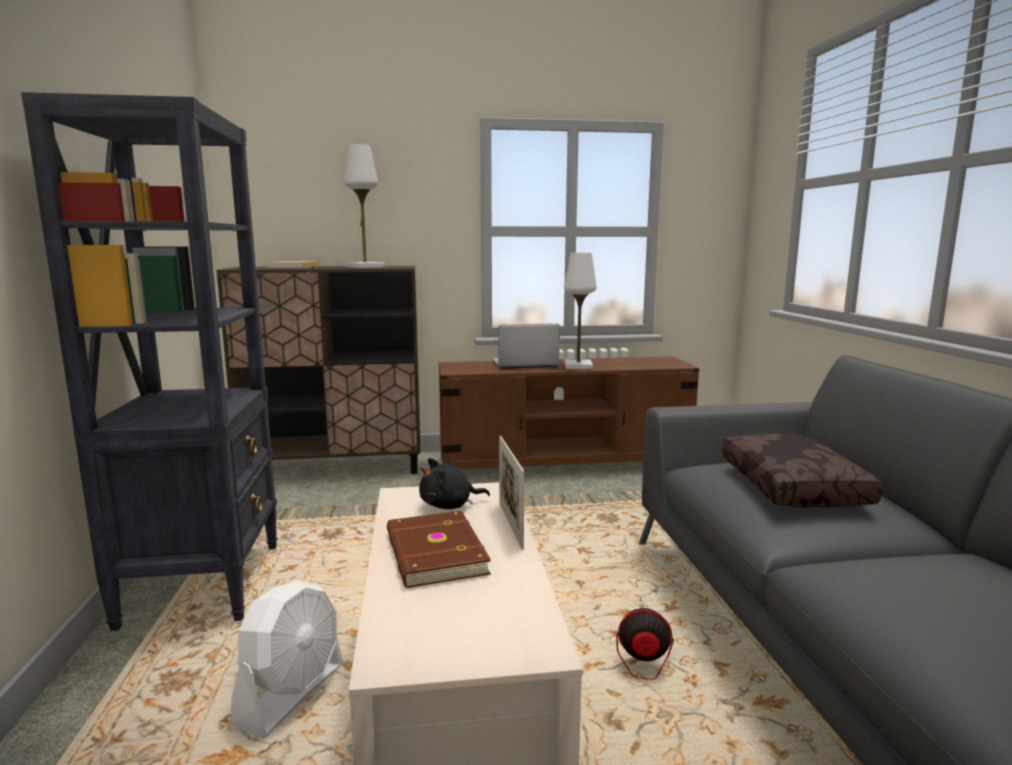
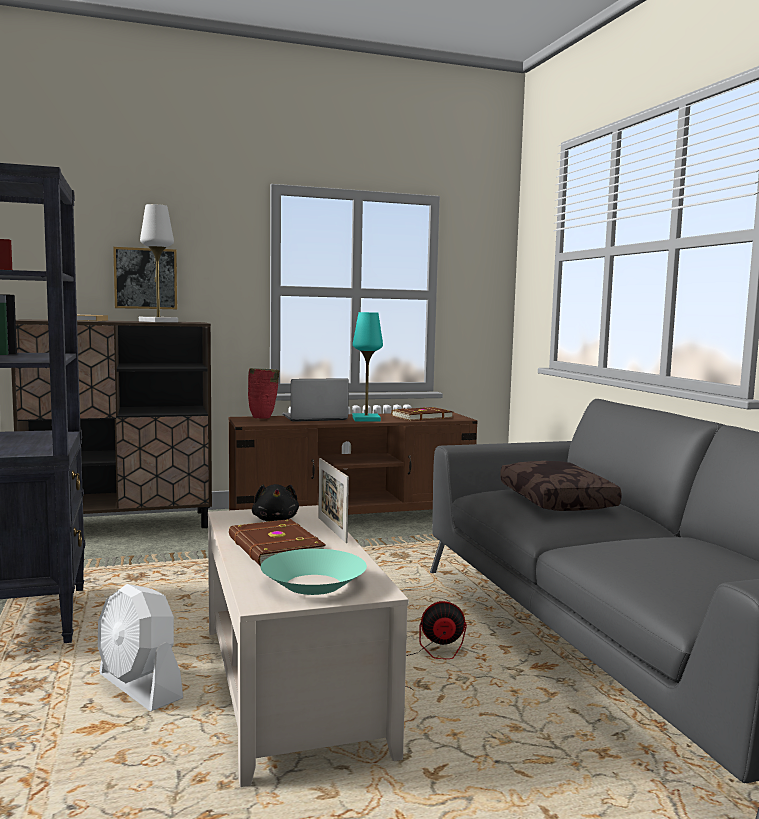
camera: 10 degrees left, 5 degrees down
(292, 694) = (139, 687): white fan -> white fan turned 120 degrees clockwise
(355, 222) = (145, 278): none -> picture
(449, 505) = (275, 520): black plush toy -> black plush toy turned 75 degrees counterclockwise
(463, 628) = (314, 584): none -> turquoise bowl
(473, 364) = (263, 418): none -> red vase
(578, 366) = (366, 419): white table lamp -> turquoise table lamp
(637, 363) = (421, 417): none -> brown book

